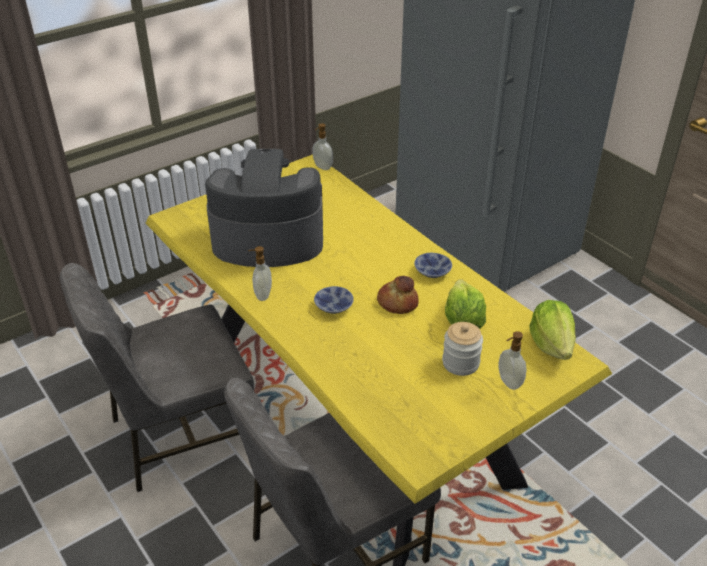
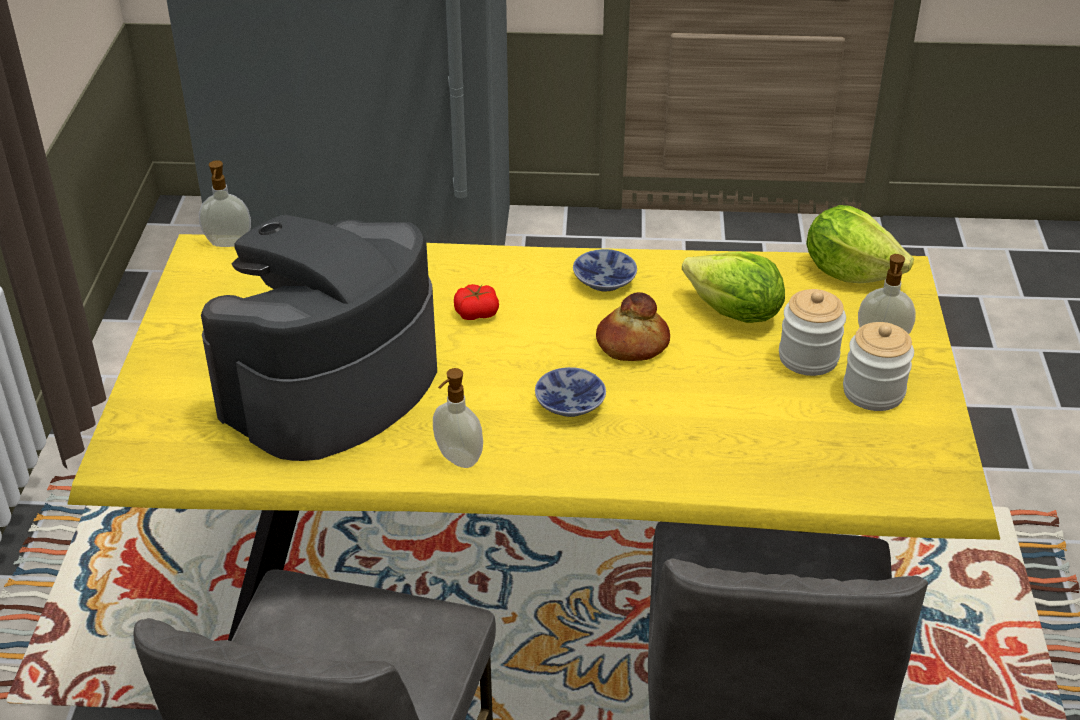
camera: 50 degrees left, 0 degrees up
(361, 249) = (476, 312): none -> tomato
(462, 398) = (873, 392): none -> jar

